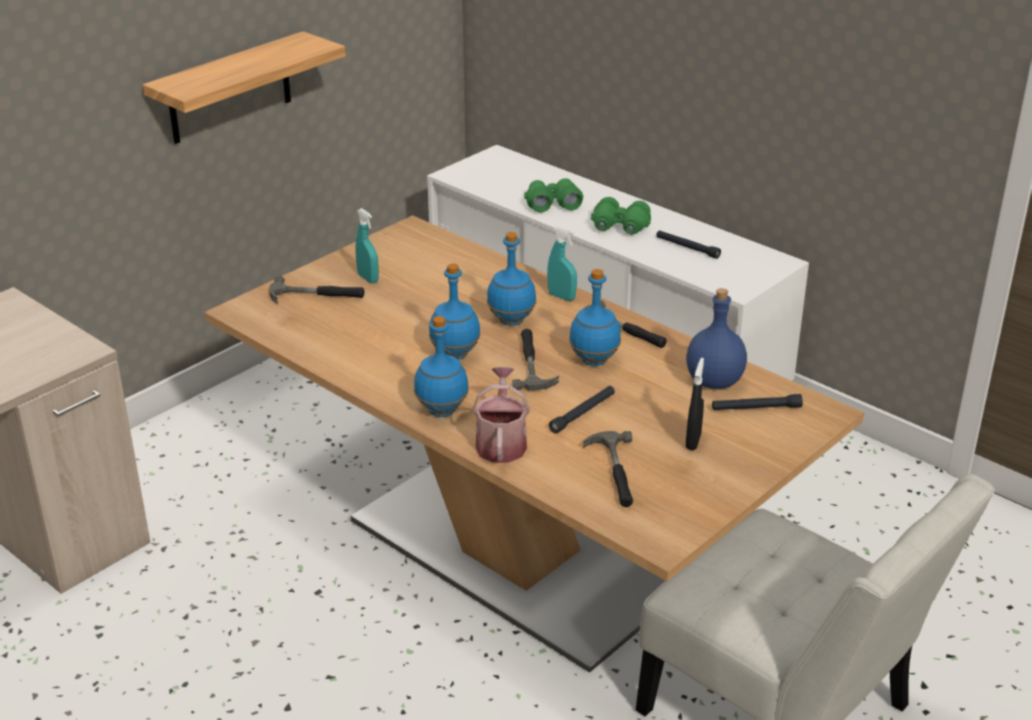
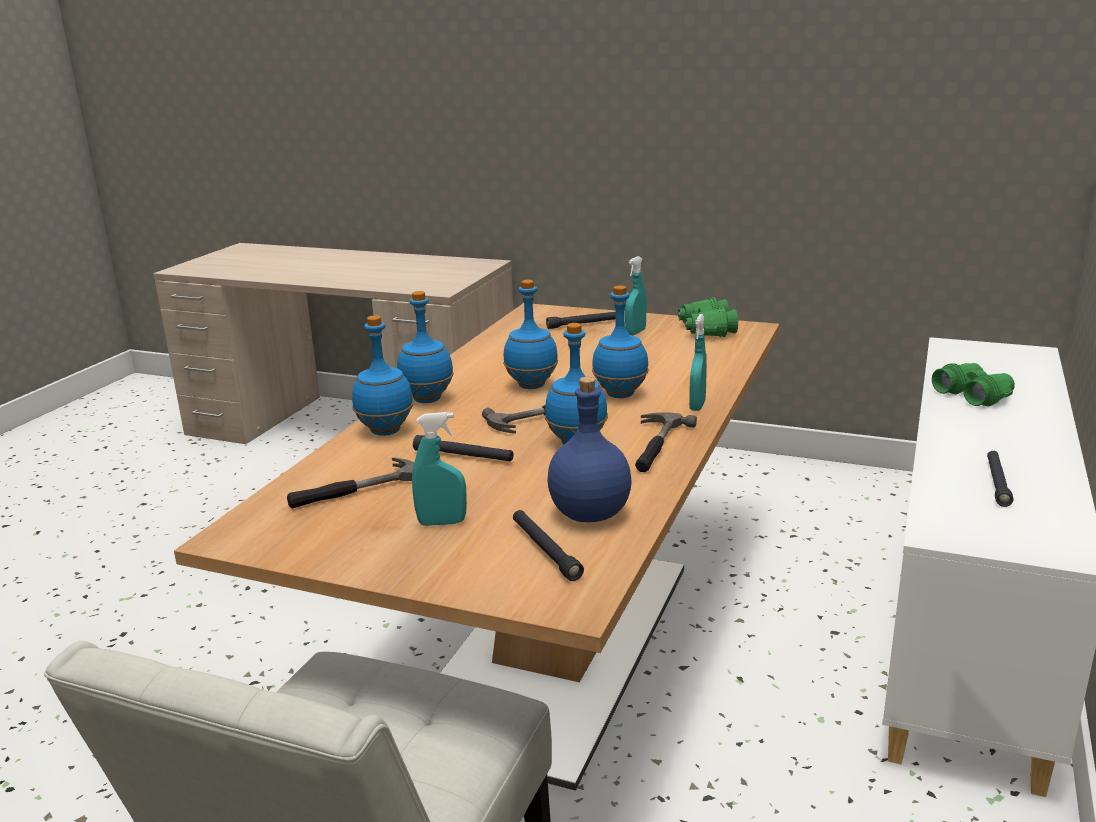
camera: 70 degrees right, 10 degrees down
(230, 89) = (738, 171): shelf -> none
(316, 296) = (584, 324): hammer -> black flashlight
(501, 442) = (386, 431): watering can -> blue bottle
(620, 227) = (980, 437): green binoculars -> green binoculars (706, 330)
(693, 441) = (442, 522): black spray bottle -> turquoise spray bottle

